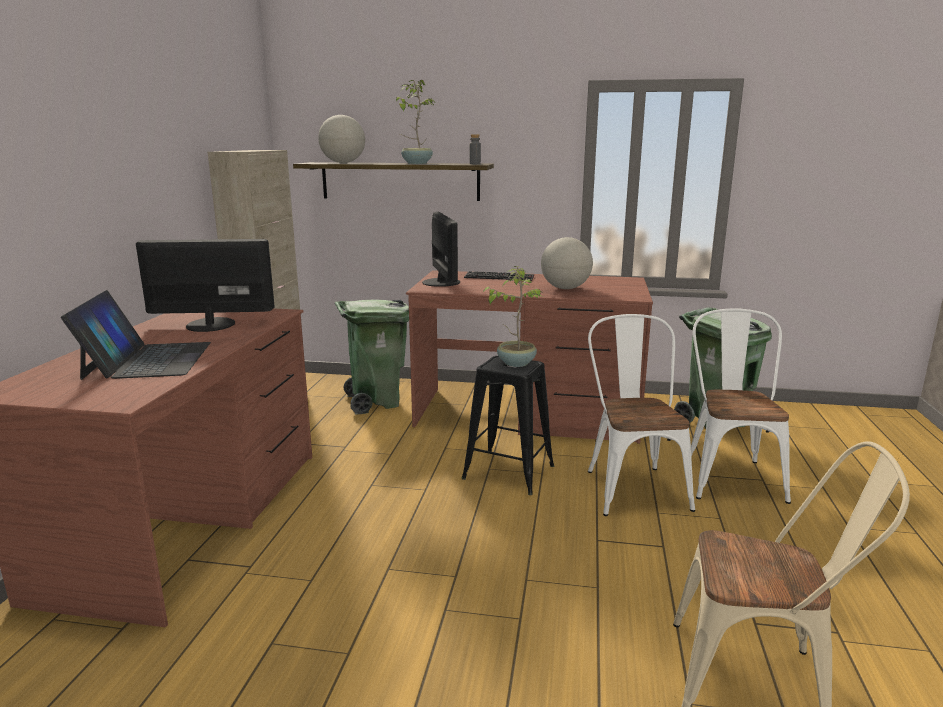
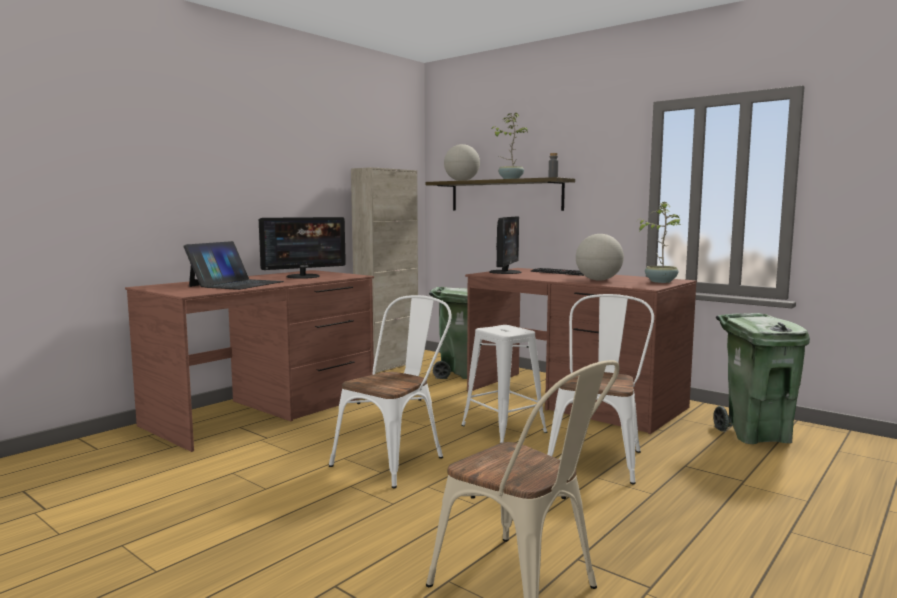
camera: 30 degrees right, 10 degrees down
(210, 324) = (303, 276): monitor -> monitor turned 120 degrees clockwise
(509, 472) = (504, 429): black stool -> white stool
(516, 363) = (511, 329): potted plant -> potted plant (660, 281)
(729, 475) = (711, 470): white chair -> white chair (395, 459)

